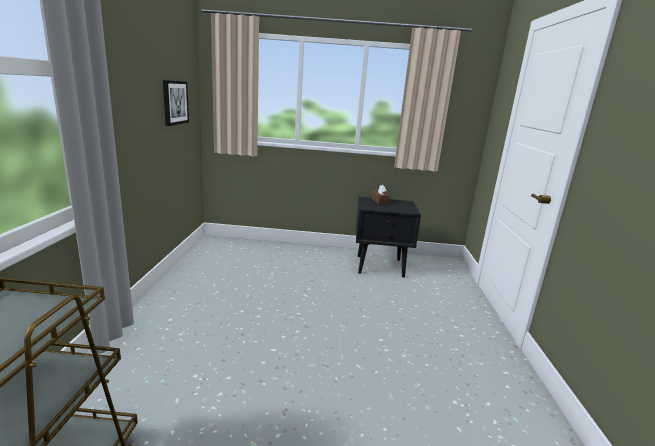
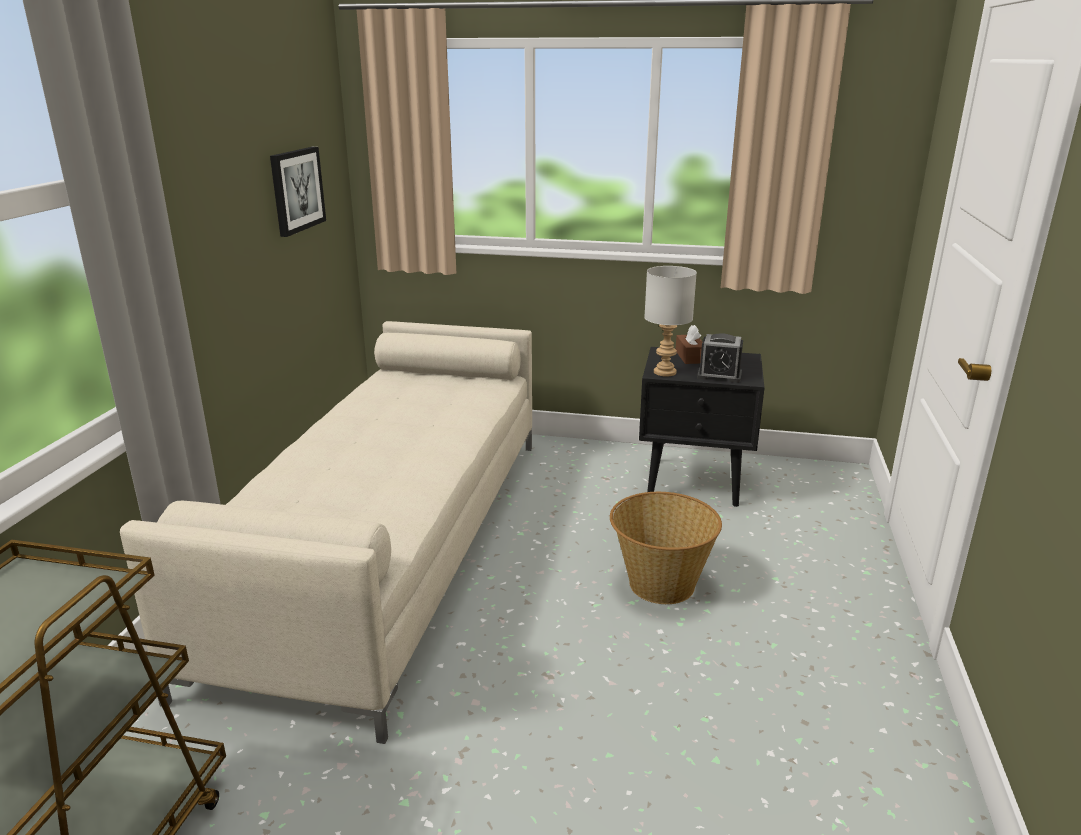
camera: 10 degrees right, 5 degrees up
(224, 297) = (391, 544): none -> beige sofa
(370, 207) = (665, 372): none -> grey table lamp
(375, 315) = (660, 584): none -> basket
(397, 209) = (719, 375): none -> alarm clock

